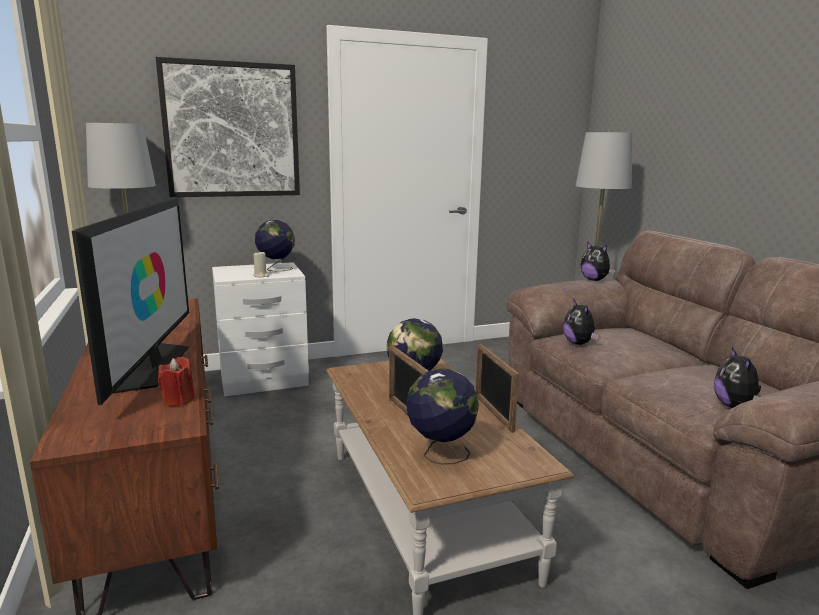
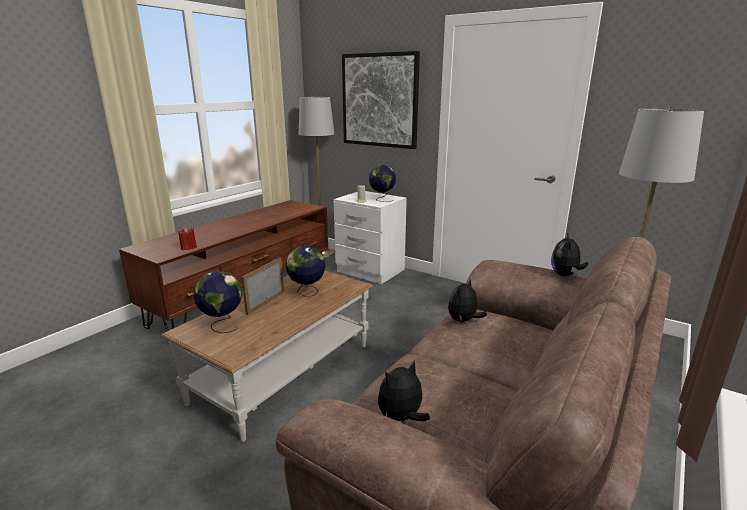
camera: 55 degrees right, 5 degrees up
(151, 366) = (222, 231): television -> none
(493, 413) = (294, 324): picture frame -> none

